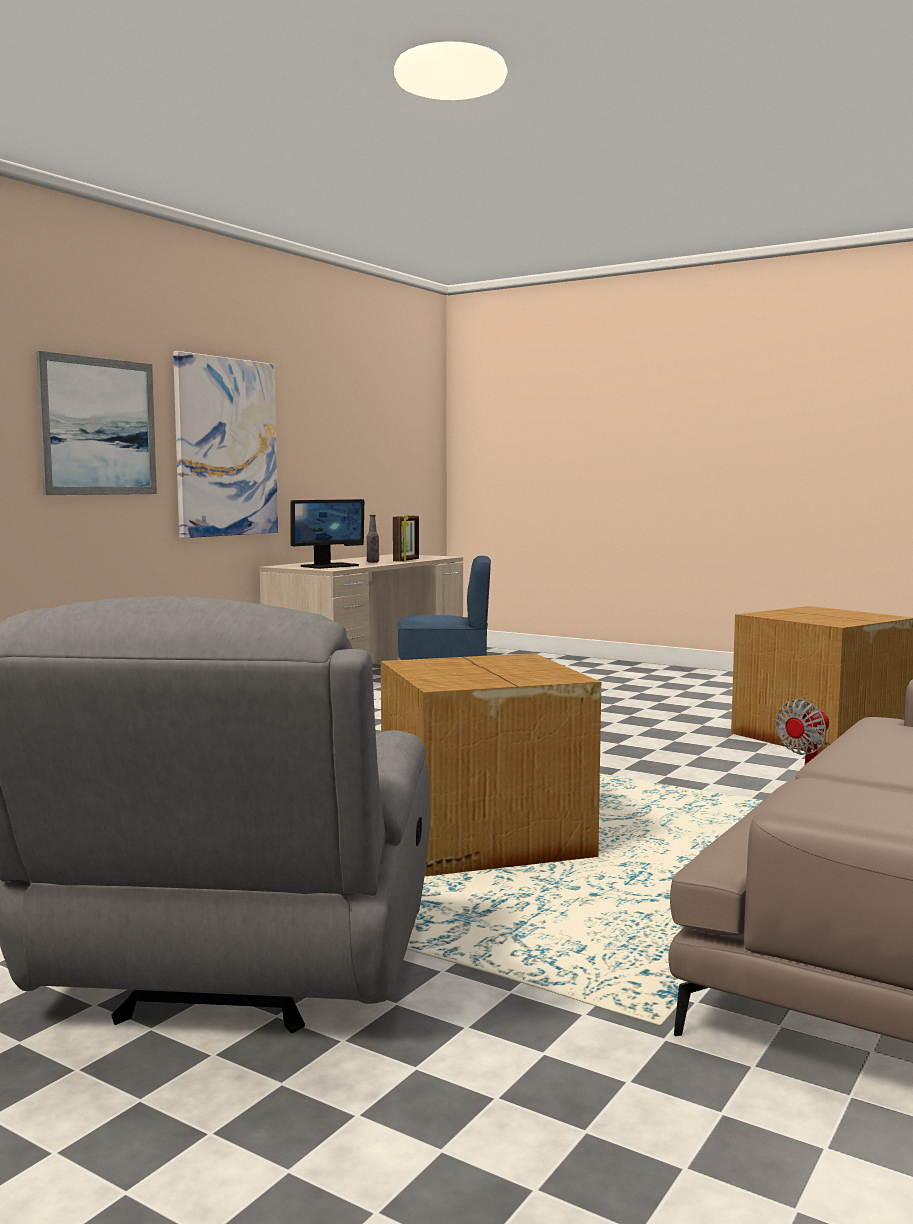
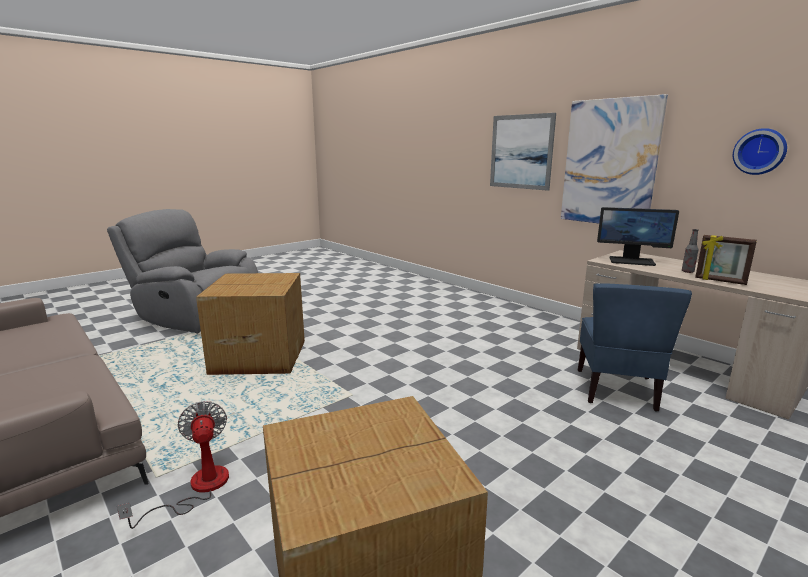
camera: 105 degrees right, 10 degrees up
(329, 566) = (632, 261): monitor -> monitor turned 45 degrees counterclockwise
(339, 436) = (760, 151): none -> wall clock

